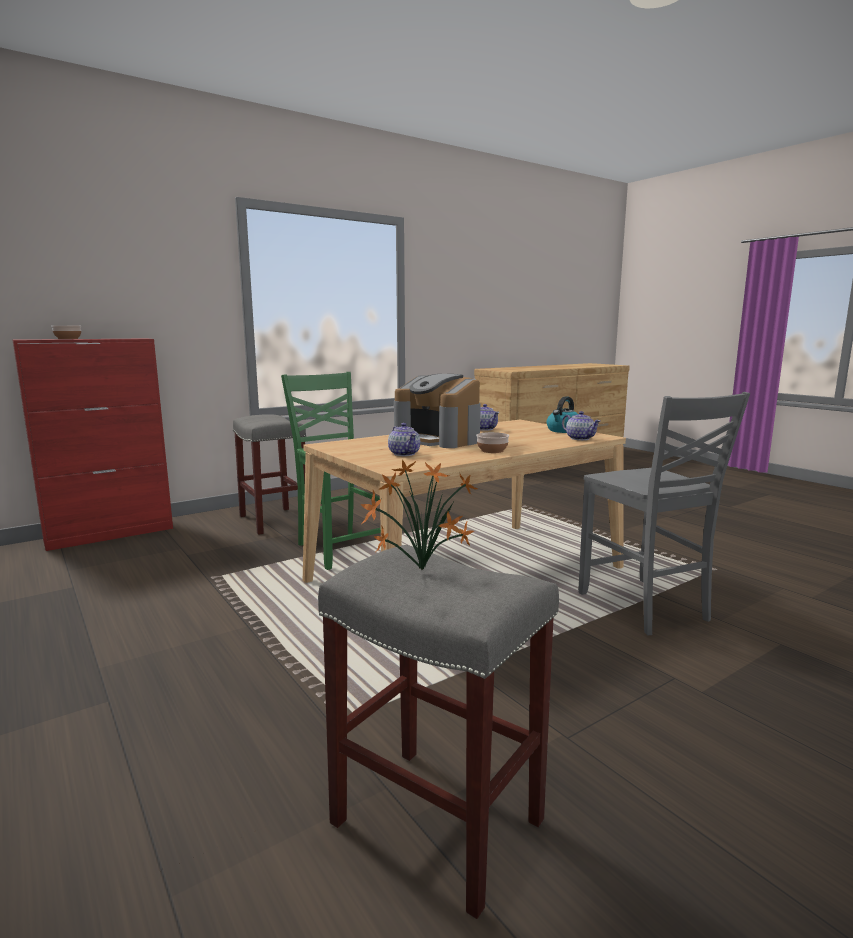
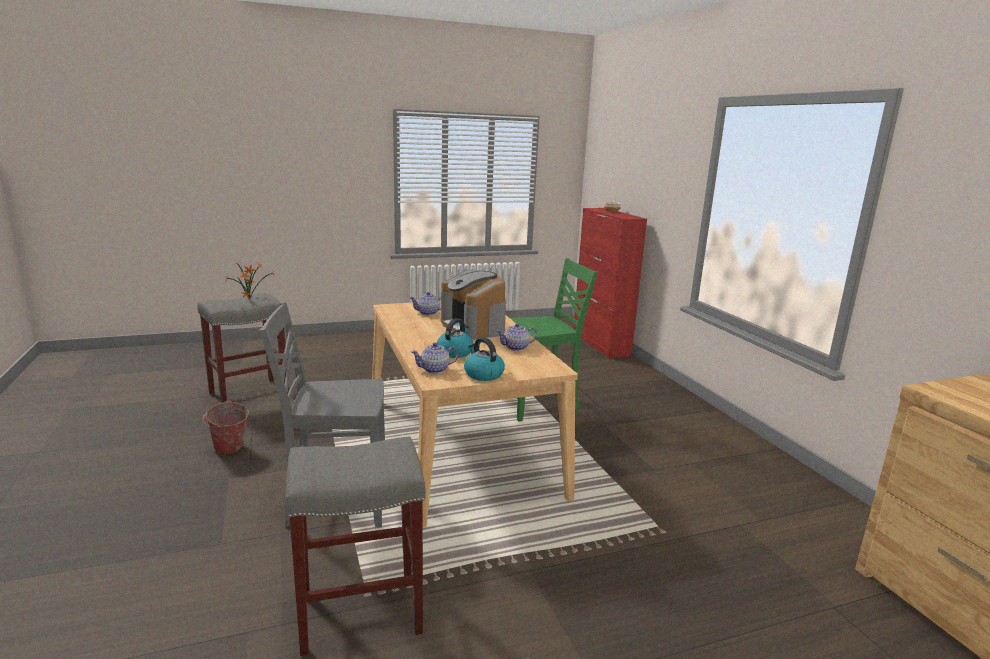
camera: 105 degrees right, 5 degrees up
(274, 521) = (621, 388): grey stool -> grey stool (358, 612)
(439, 439) = (473, 327): coffee machine -> coffee machine turned 90 degrees counterclockwise
(492, 450) = (414, 333): bowl -> none
(527, 438) = (455, 352): none -> kettle
(653, 724) = (229, 451): none -> bucket

